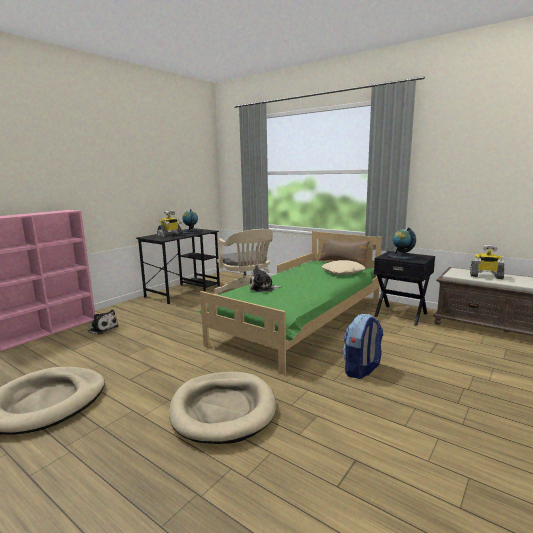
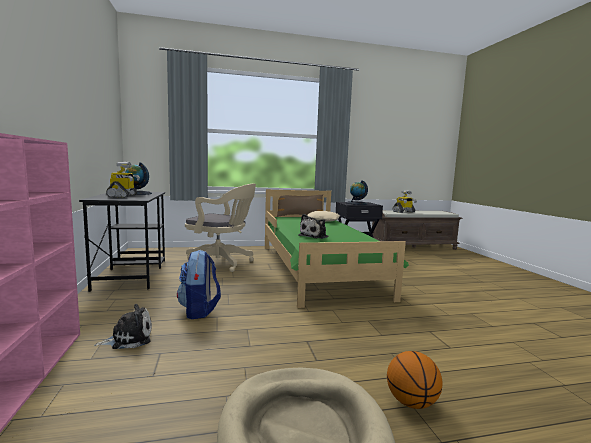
camera: 50 degrees left, 5 degrees down
(104, 425) = (411, 402): none -> basketball
(223, 409) = (434, 337): beige dog bed -> none
(361, 370) = (420, 283): backpack -> backpack (199, 310)

